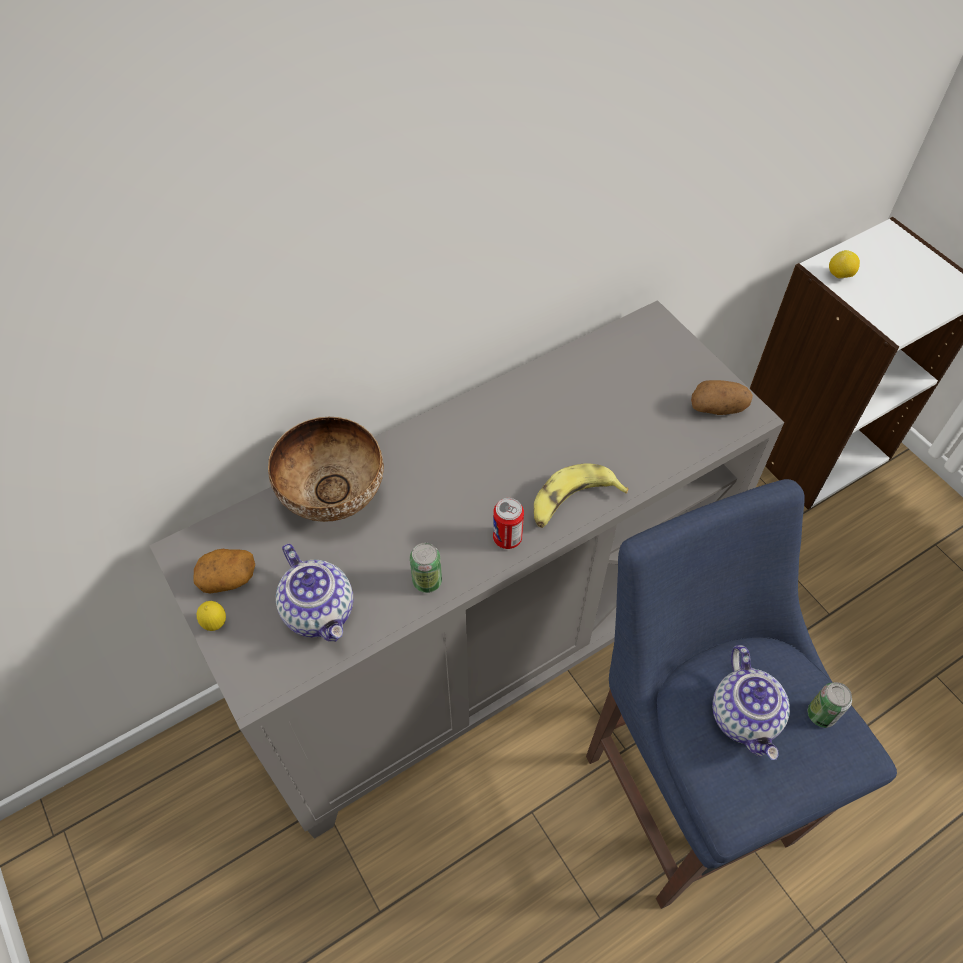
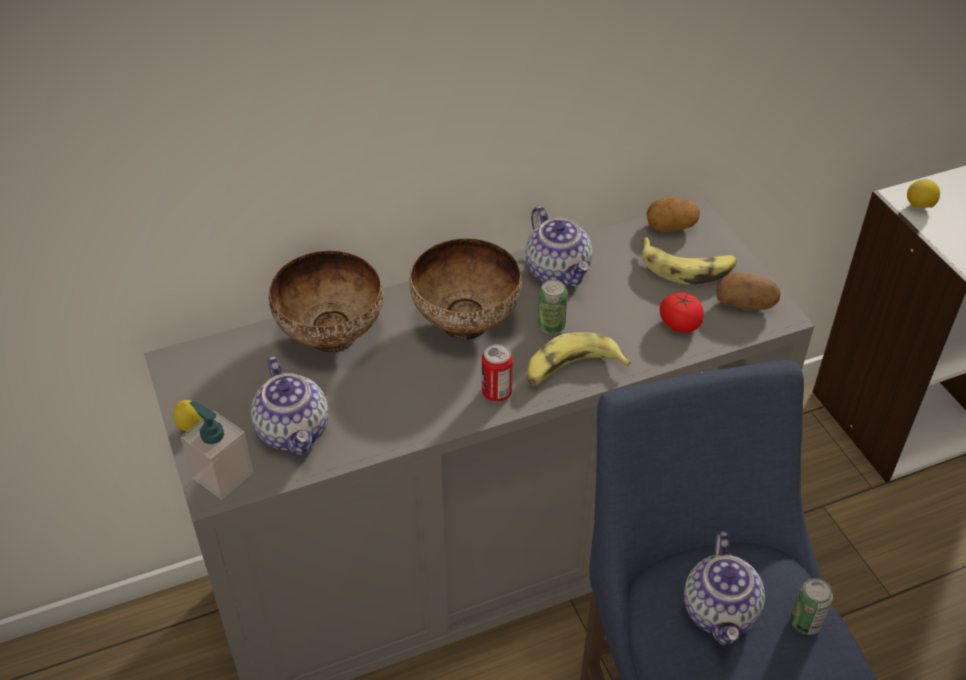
camera: 10 degrees right, 10 degrees down
(228, 577) = (212, 390): potato -> potato (671, 225)
(259, 672) = (222, 475): none -> soap dispenser
(427, 581) = (406, 419): can -> can (551, 326)
(463, 466) = (467, 324): none -> bowl
(537, 396) = (558, 272): none -> teapot
(656, 376) = (687, 268): none -> banana
(662, 437) = (680, 323): none -> tomato

